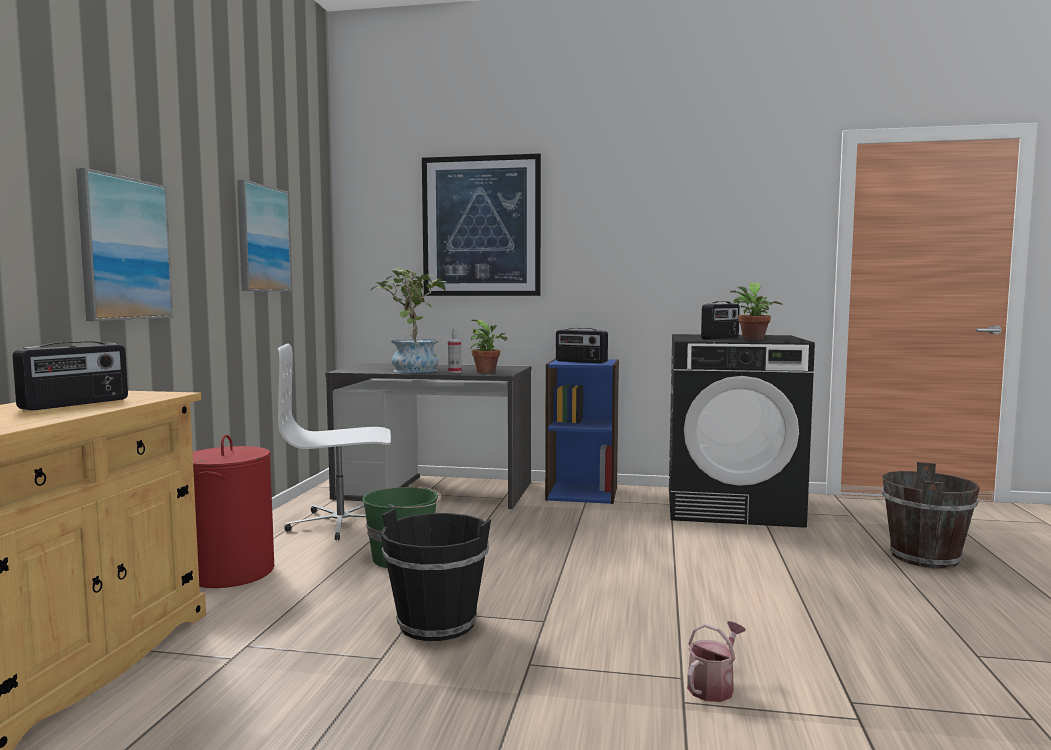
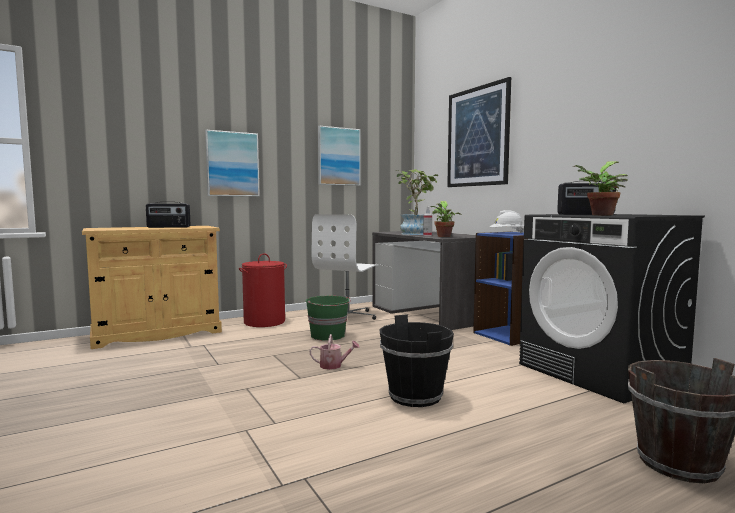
camera: 50 degrees right, 0 degrees up
(341, 523) = (347, 316): white office chair -> white office chair turned 105 degrees counterclockwise
(436, 624) = (264, 362): black bucket -> black bucket (414, 396)
(581, 362) = (506, 233): radio -> white hard hat
(713, 686) = (274, 433): watering can -> watering can (334, 365)

